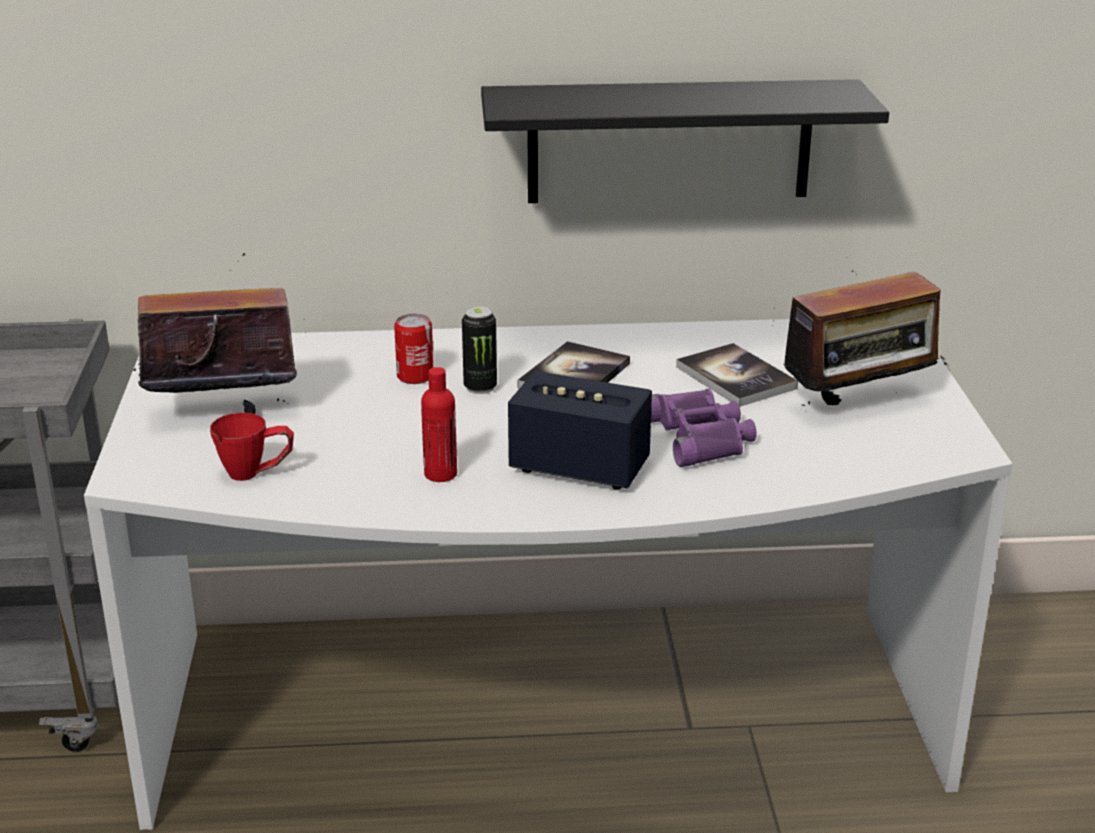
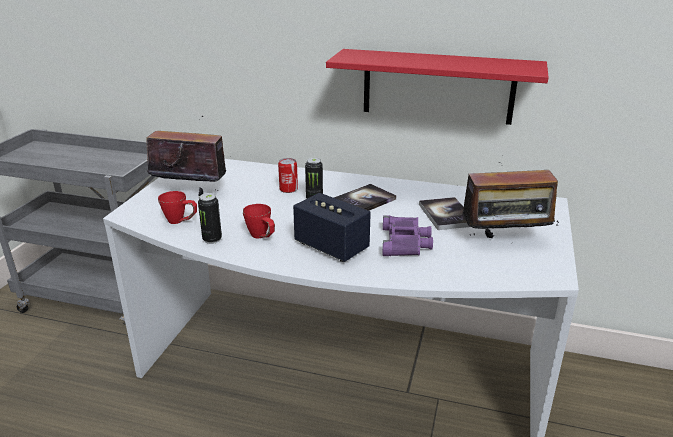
camera: 20 degrees right, 0 degrees up
(349, 495) = (212, 239): none -> can
(440, 474) = (262, 237): red bottle -> red mug
(669, 141) = (437, 86): black shelf -> red shelf

